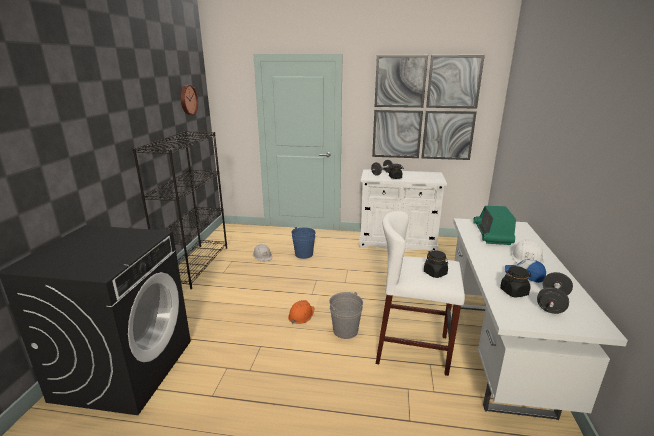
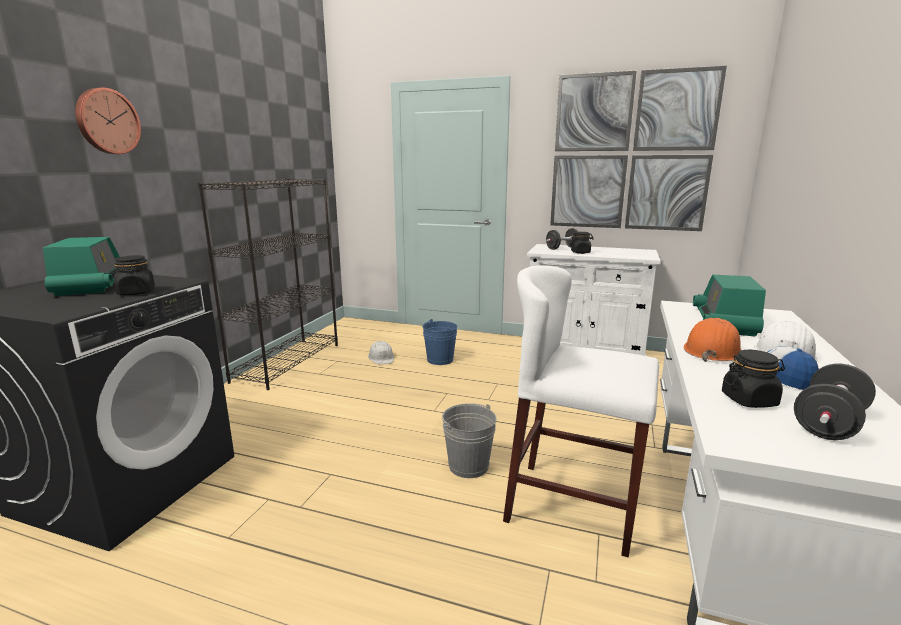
camera: 10 degrees right, 5 degrees down
(95, 242) = (94, 285): none -> radio
(188, 100) = (298, 139): wall clock -> wall clock (107, 121)
(301, 315) = (407, 437): orange hard hat -> orange hard hat (712, 350)
(435, 273) = (608, 368): black jar -> black jar (136, 292)

